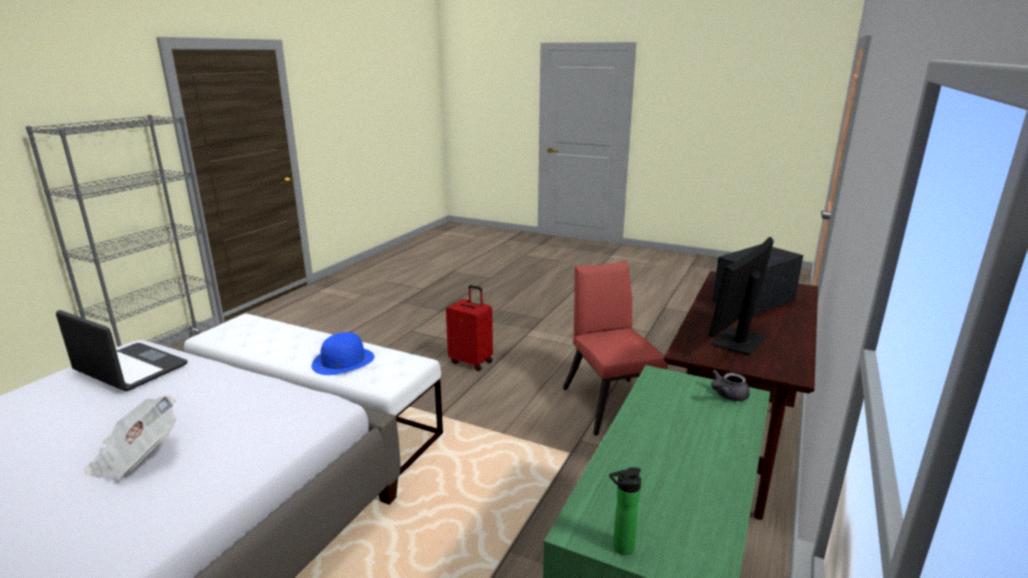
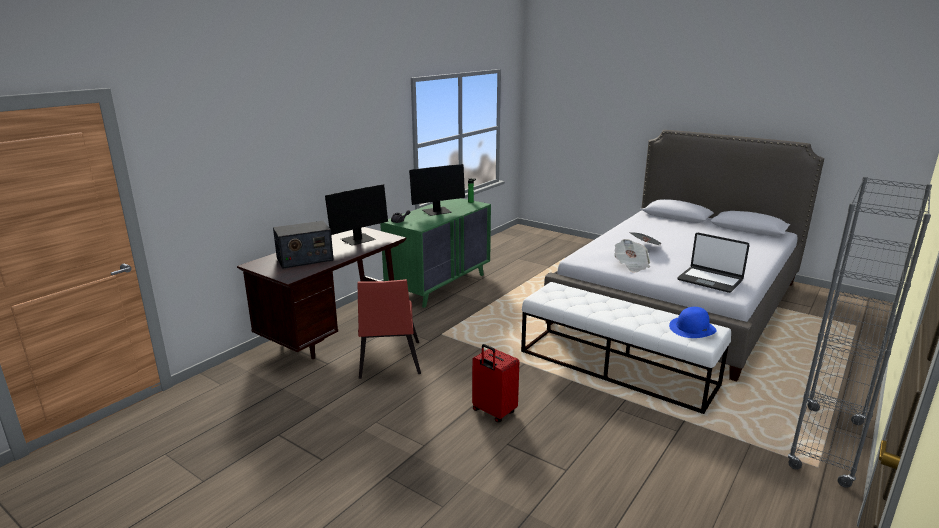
camera: 170 degrees left, 0 degrees up
(232, 394) = (631, 265): none -> newspaper
(343, 361) = (588, 300): blue hat -> blue hat (692, 328)
(682, 453) = (437, 212): none -> monitor

